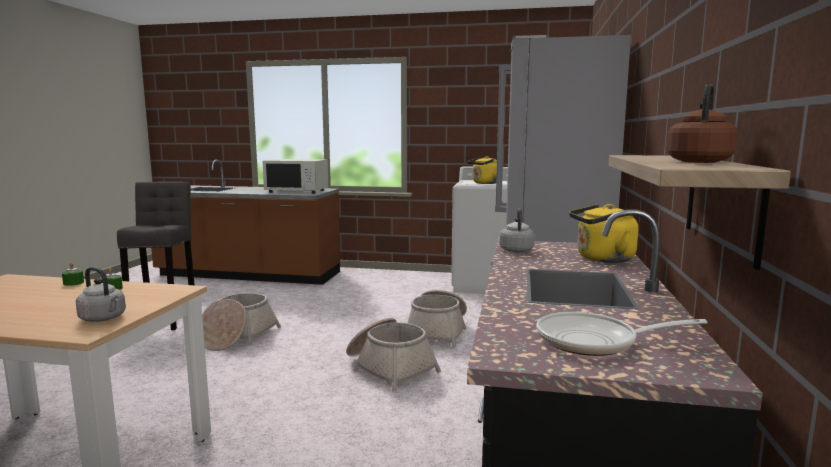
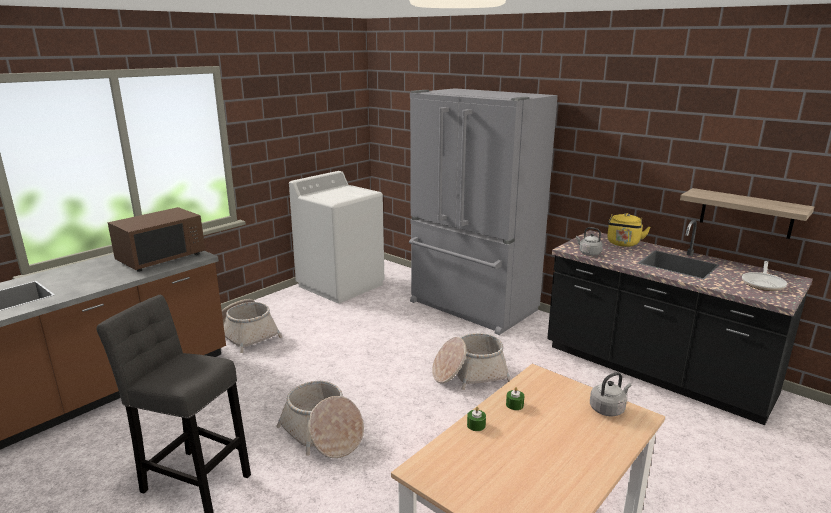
camera: 60 degrees left, 10 degrees up
(297, 191) = (161, 258): white microwave -> brown microwave
(437, 332) = (420, 337): basket -> basket (247, 334)
(484, 183) = (345, 196): yellow kettle -> none
(699, 161) = (761, 201): brown kettle -> none

